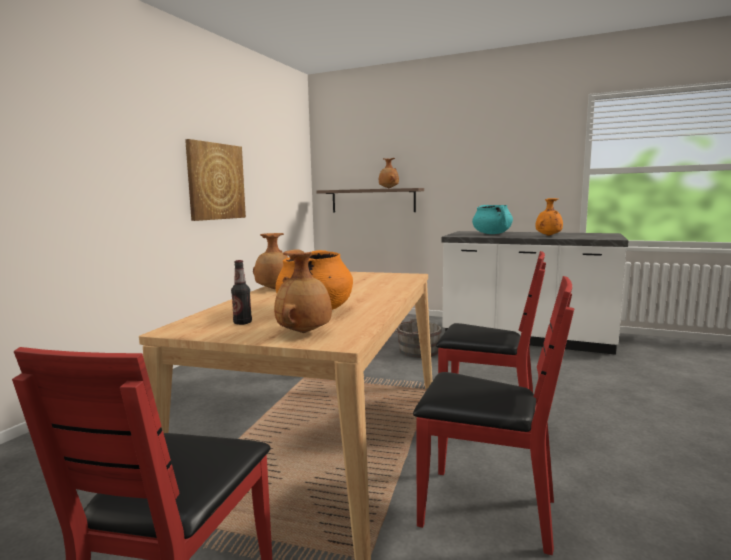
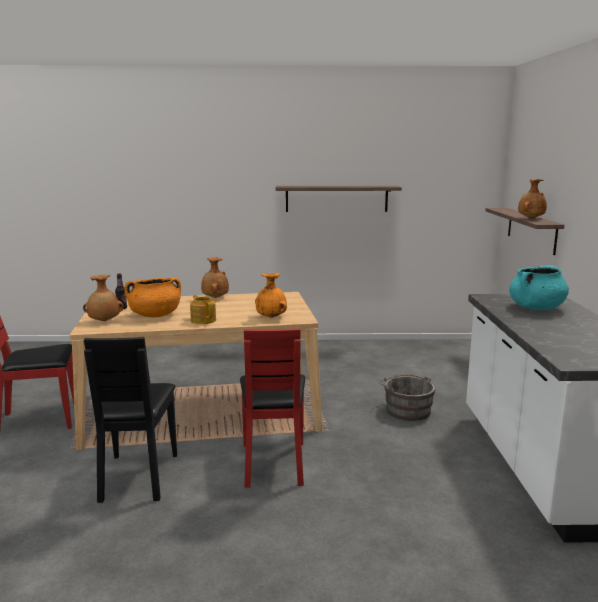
camera: 65 degrees right, 5 degrees up
(216, 181) = (336, 198): picture -> shelf
(371, 297) = (203, 320): none -> teapot
(485, 509) = (138, 476): red chair -> black chair
(548, 235) = (555, 331): orange vase -> orange vase (271, 317)

